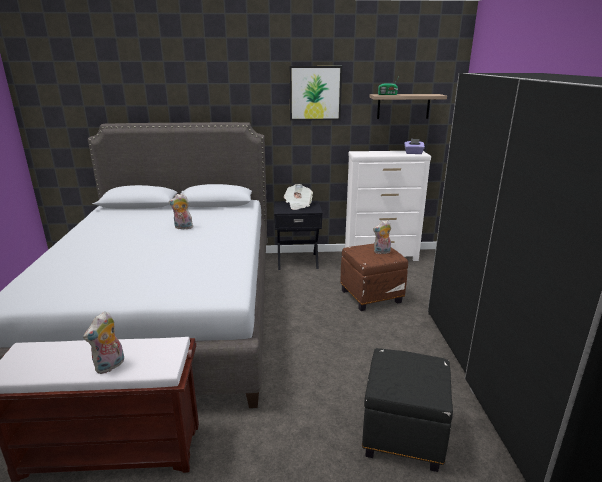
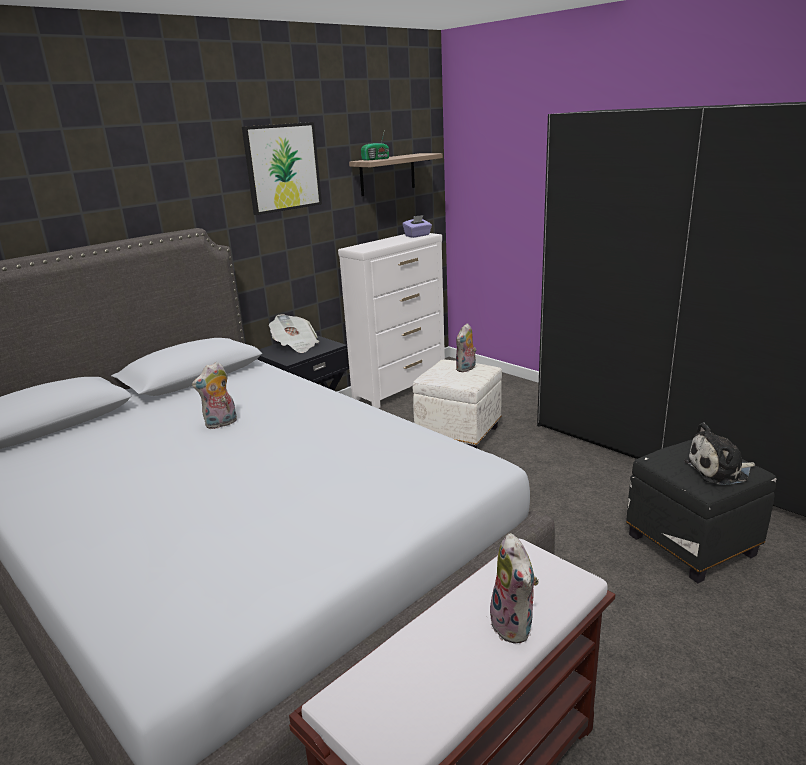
camera: 40 degrees left, 0 degrees up
(371, 296) = (458, 434): brown ottoman -> white ottoman
(411, 383) = (719, 470): none -> plush toy

